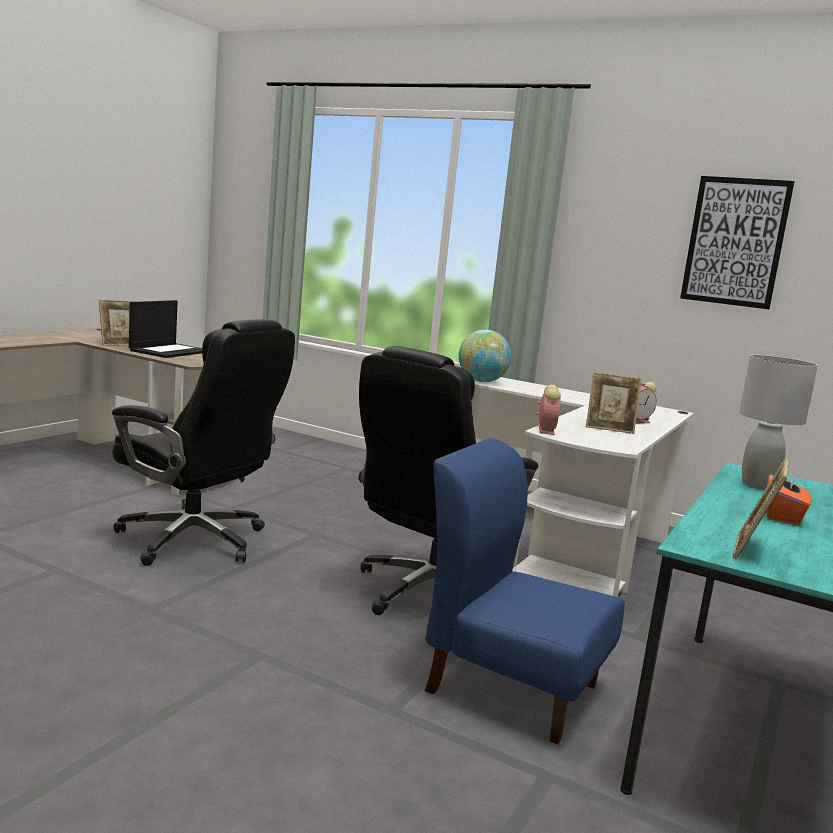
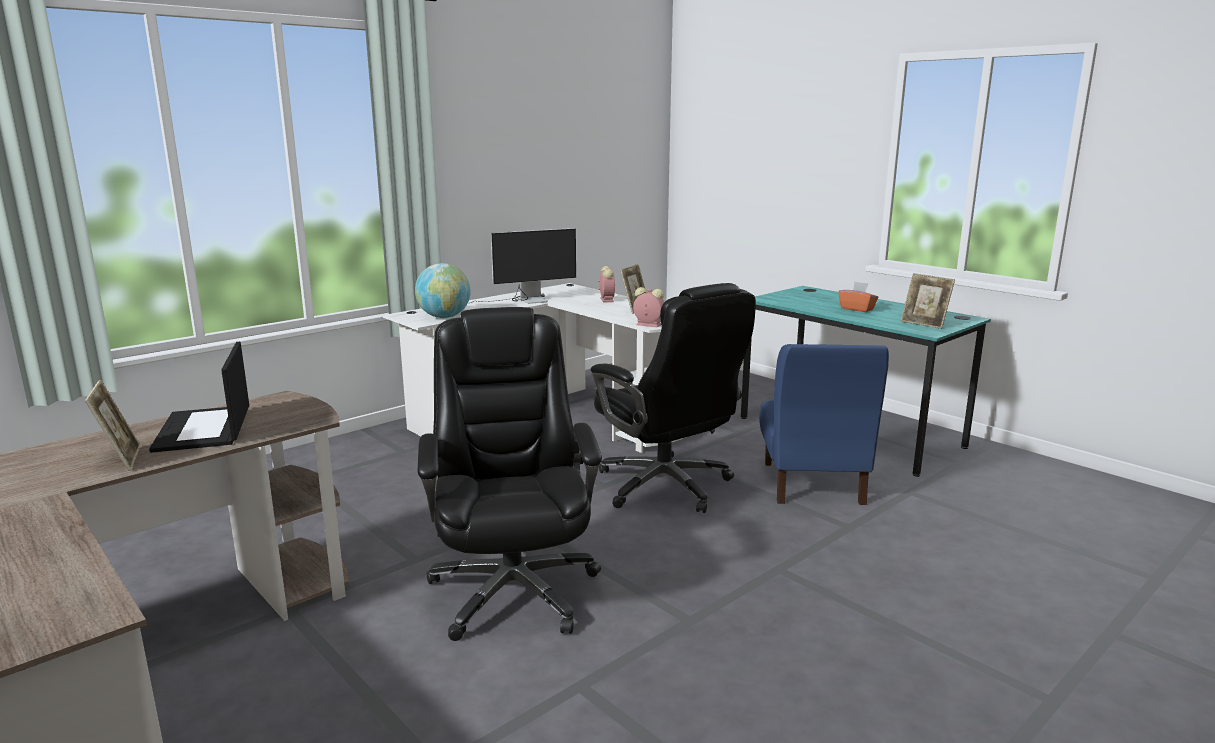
camera: 70 degrees left, 5 degrees up
(170, 351) = (204, 429): laptop -> laptop turned 150 degrees counterclockwise
(195, 540) = (513, 589): black office chair -> black office chair turned 60 degrees counterclockwise
(511, 687) = (812, 483): blue chair -> blue chair turned 45 degrees counterclockwise
(580, 399) = (524, 300): none -> monitor
(735, 242) = (553, 139): picture -> none
(757, 485) = (795, 302): grey table lamp -> none

